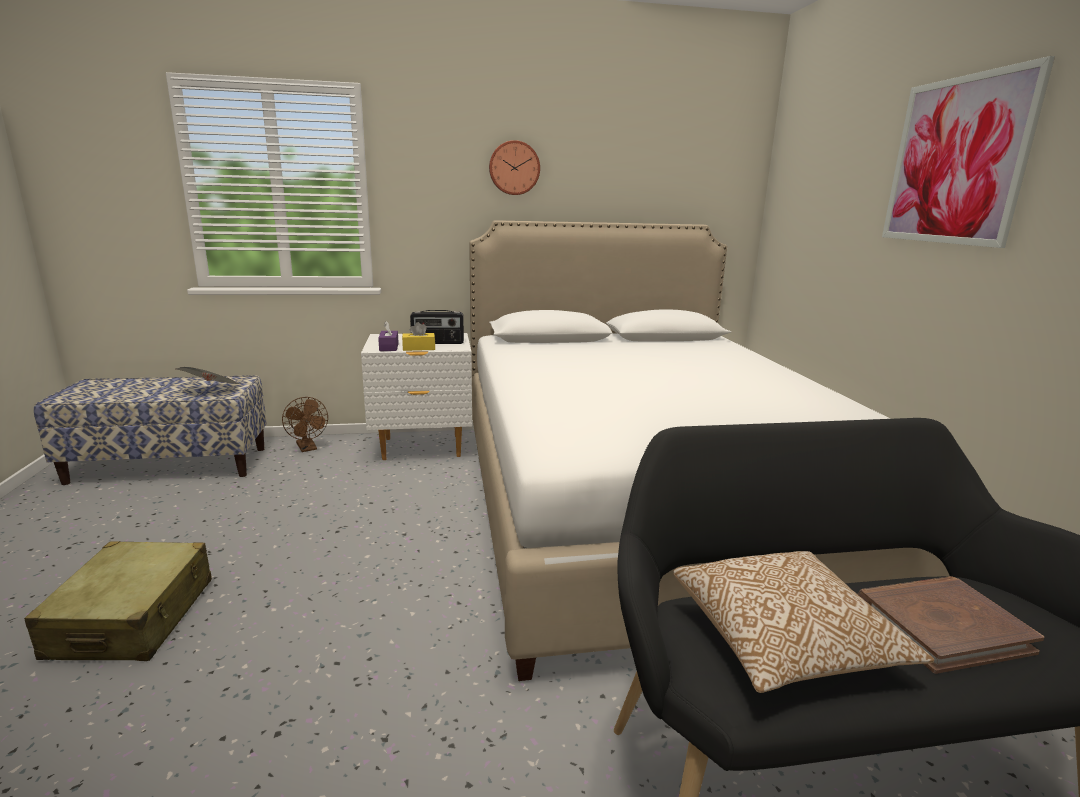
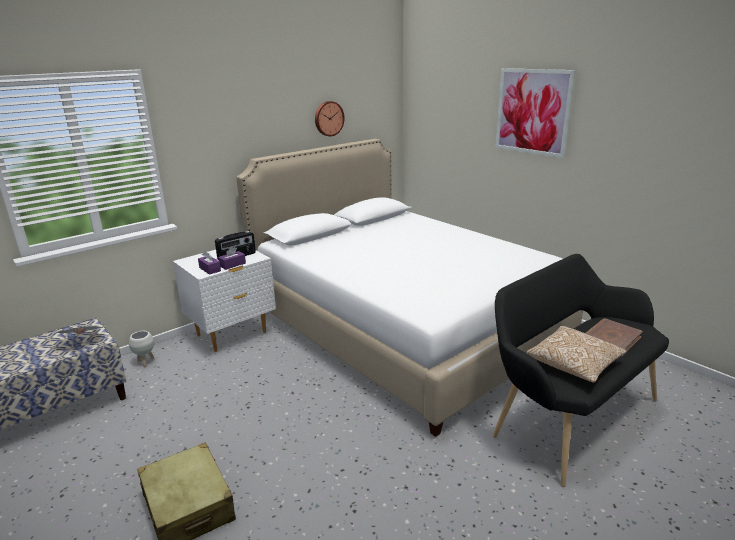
camera: 30 degrees left, 5 degrees up
(308, 448) = (145, 362): brown fan -> white planter
(419, 348) = (232, 265): yellow tissue box -> purple tissue box
(514, 168) = (257, 118): wall clock -> wall clock (328, 118)

